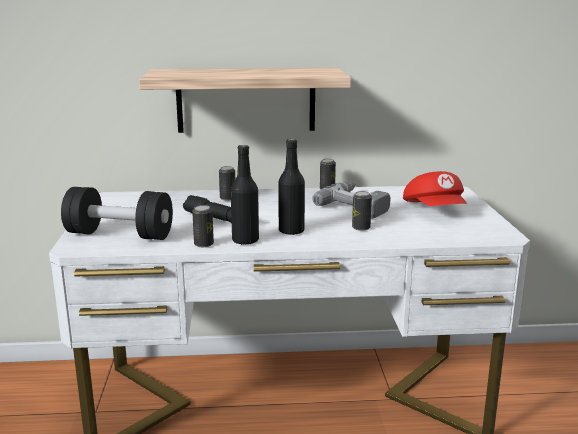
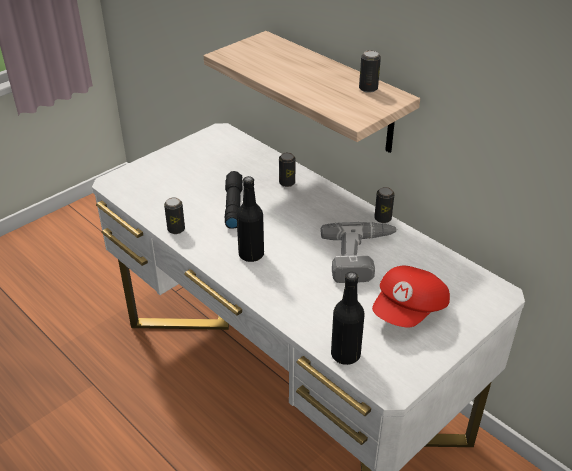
camera: 50 degrees right, 20 degrees up
(120, 235) = (153, 184): black dumbbell -> none
(245, 241) = (204, 244): black bottle -> black bottle (345, 354)
(361, 228) = (304, 287): can -> can (368, 88)

